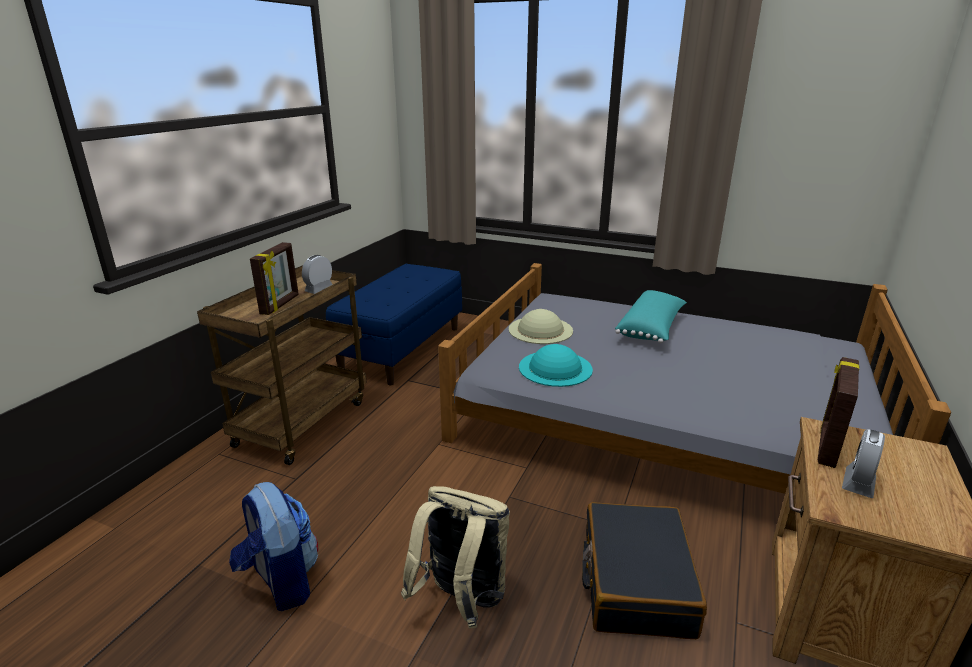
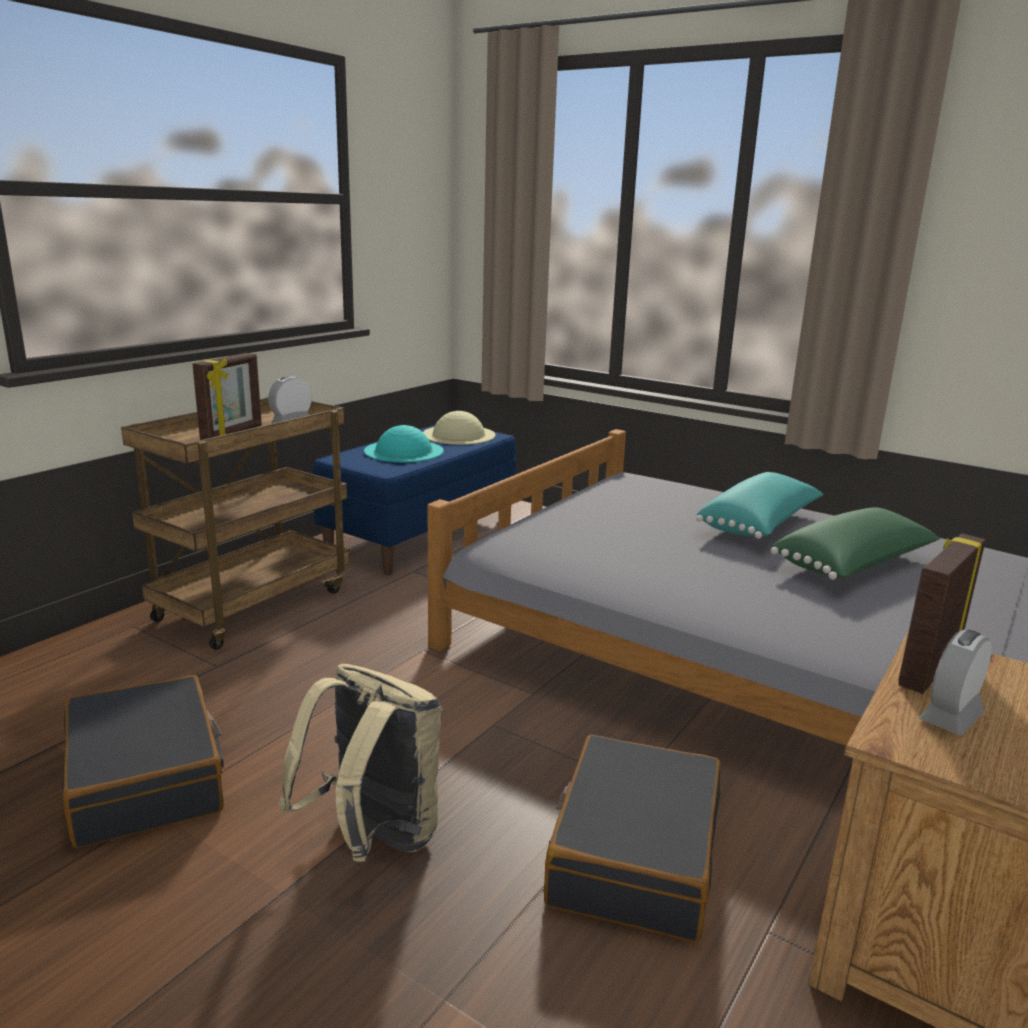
camera: 10 degrees right, 5 degrees down
(281, 581) = (147, 779): backpack -> black suitcase
(540, 330) = (595, 511): beige hat -> beige hat (458, 435)
(555, 368) = (592, 556): turquoise hat -> turquoise hat (404, 451)
(723, 355) = (855, 566): none -> green pillow

